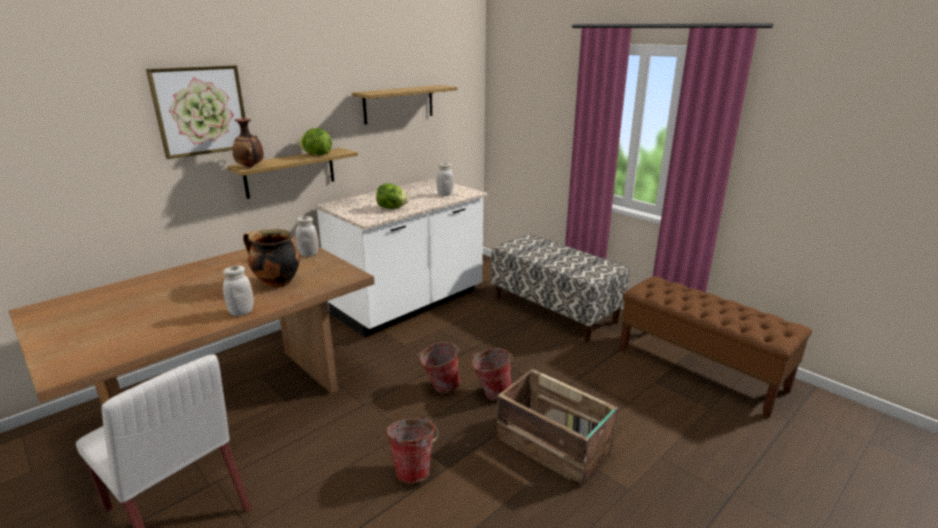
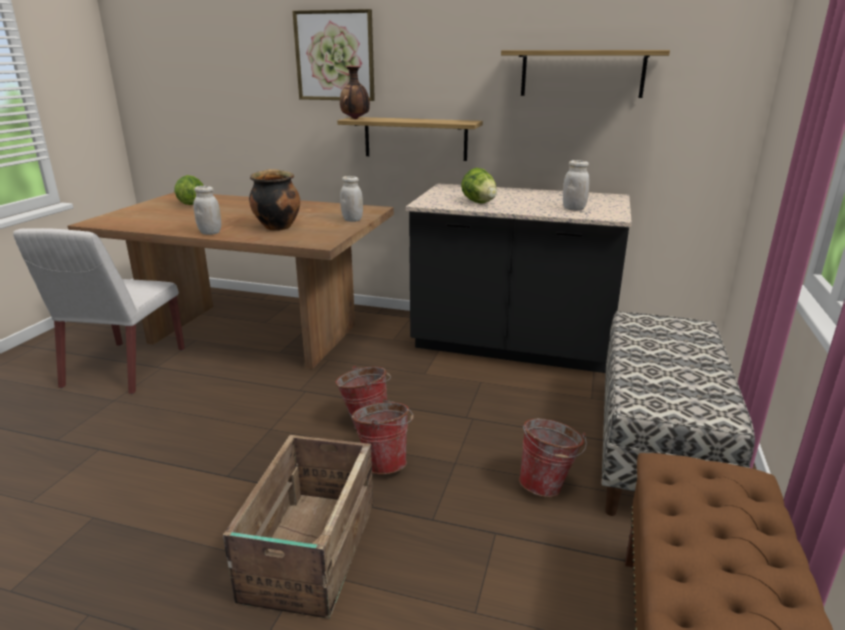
camera: 60 degrees right, 0 degrees up
(317, 154) = (435, 120): lettuce -> lettuce (191, 204)
(409, 303) = (512, 345): white counter -> black counter
(414, 469) = (215, 455): bucket -> bucket (548, 485)

